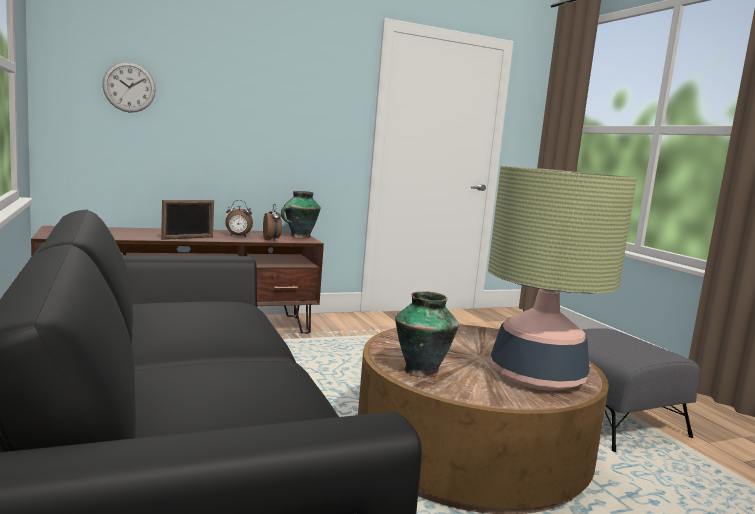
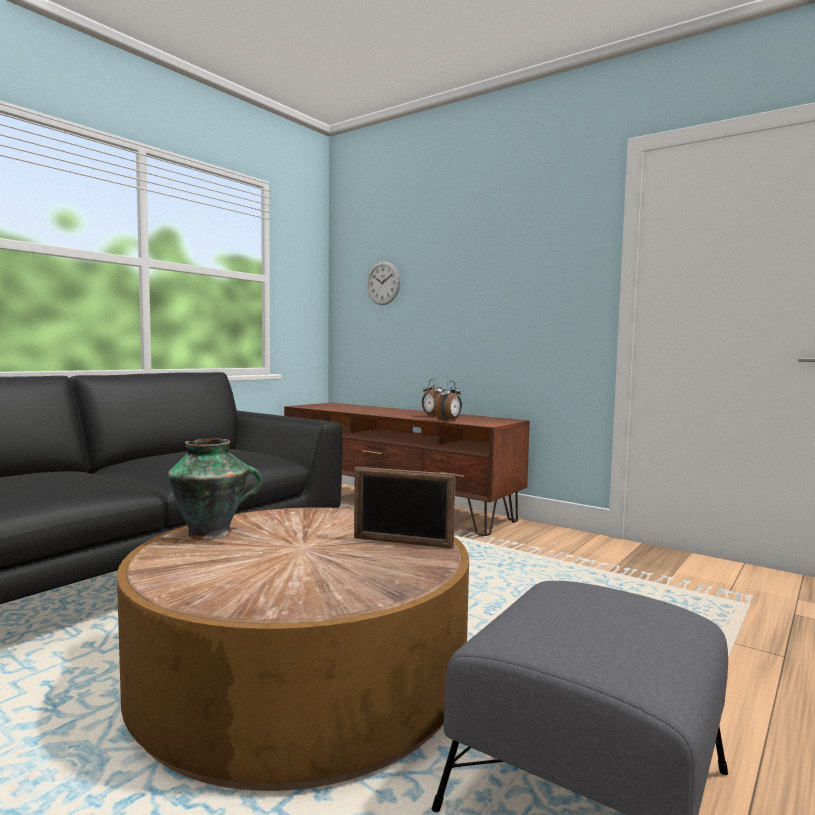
camera: 60 degrees right, 5 degrees down
(188, 238) = (382, 414): picture frame -> picture frame (402, 542)
(299, 237) = (495, 422): vase -> none
(537, 377) = (263, 579): table lamp -> none

